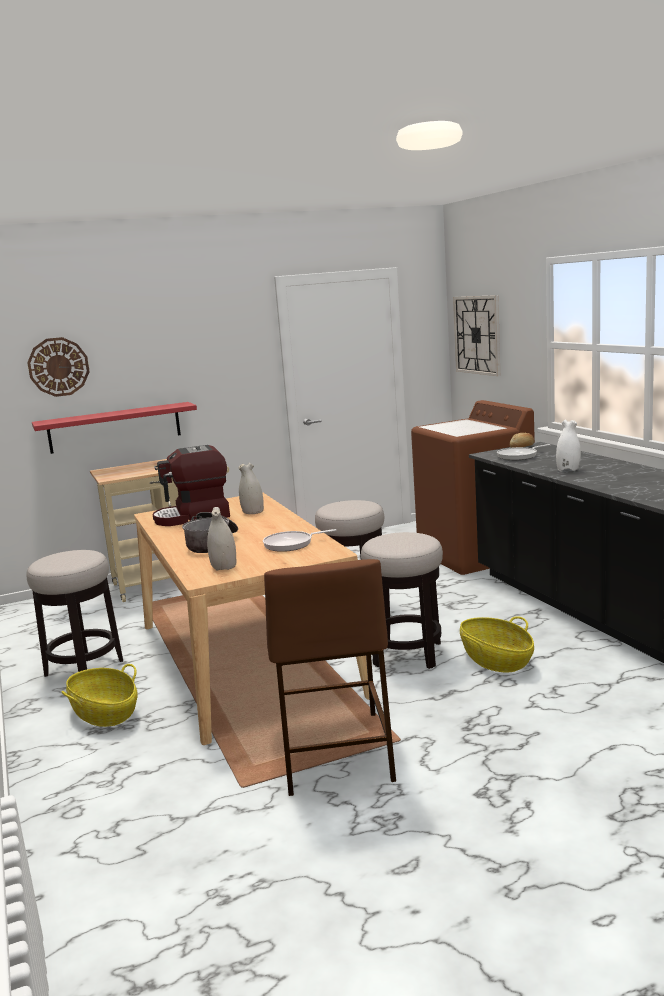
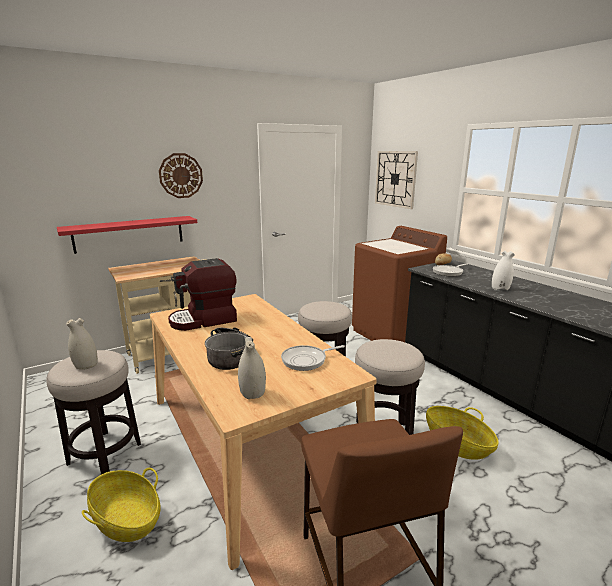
camera: 10 degrees left, 5 degrees up
(58, 367) = (80, 181): wall clock -> wall clock (181, 175)
(252, 512) = (255, 316): white vase -> white vase (85, 365)

